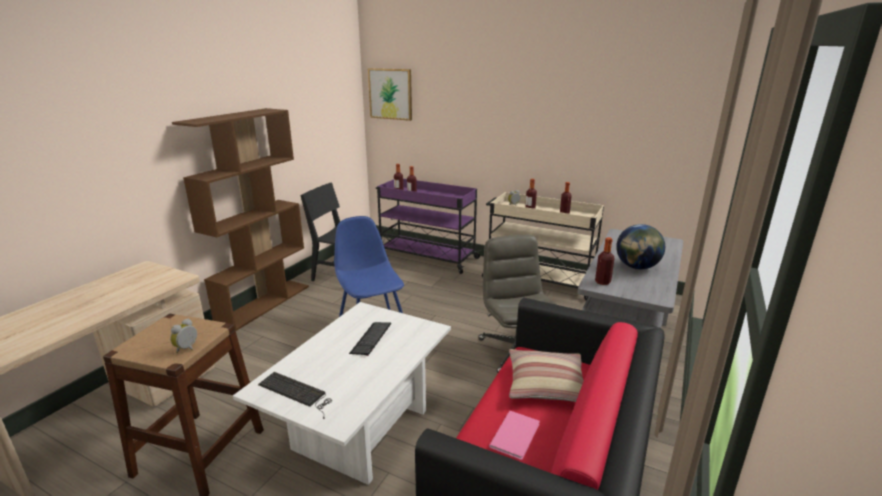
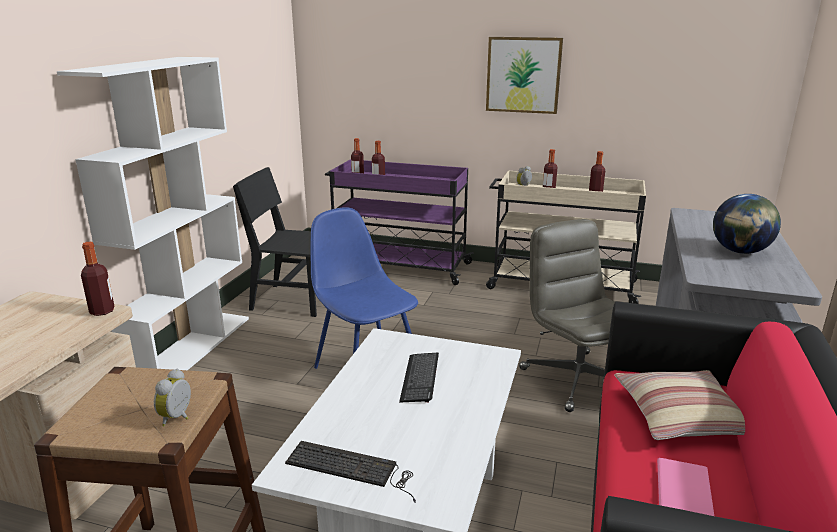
camera: 10 degrees left, 0 degrees up
(264, 304) = (191, 348): brown bookcase -> white bookcase
(390, 94) = (337, 41): picture -> picture (523, 75)
(602, 282) = (713, 273): bottle -> bottle (102, 311)

